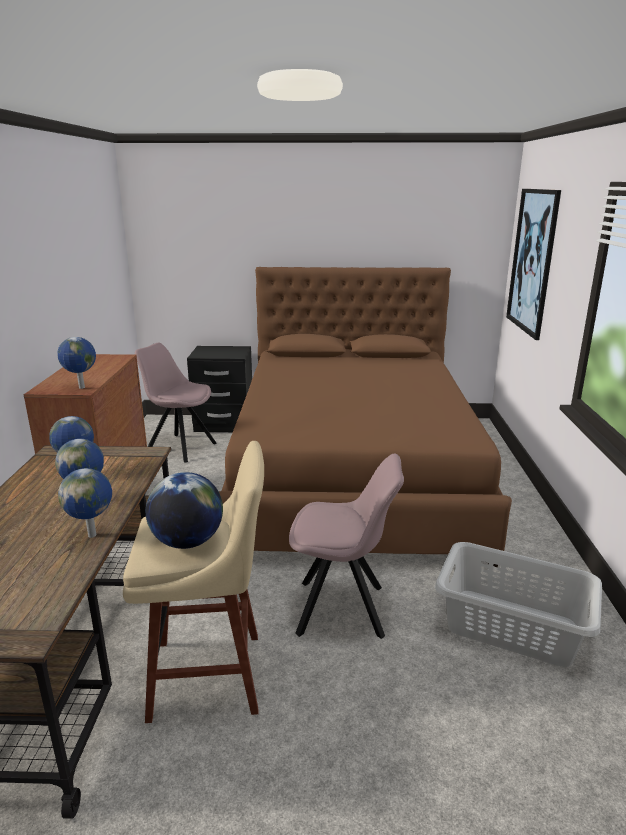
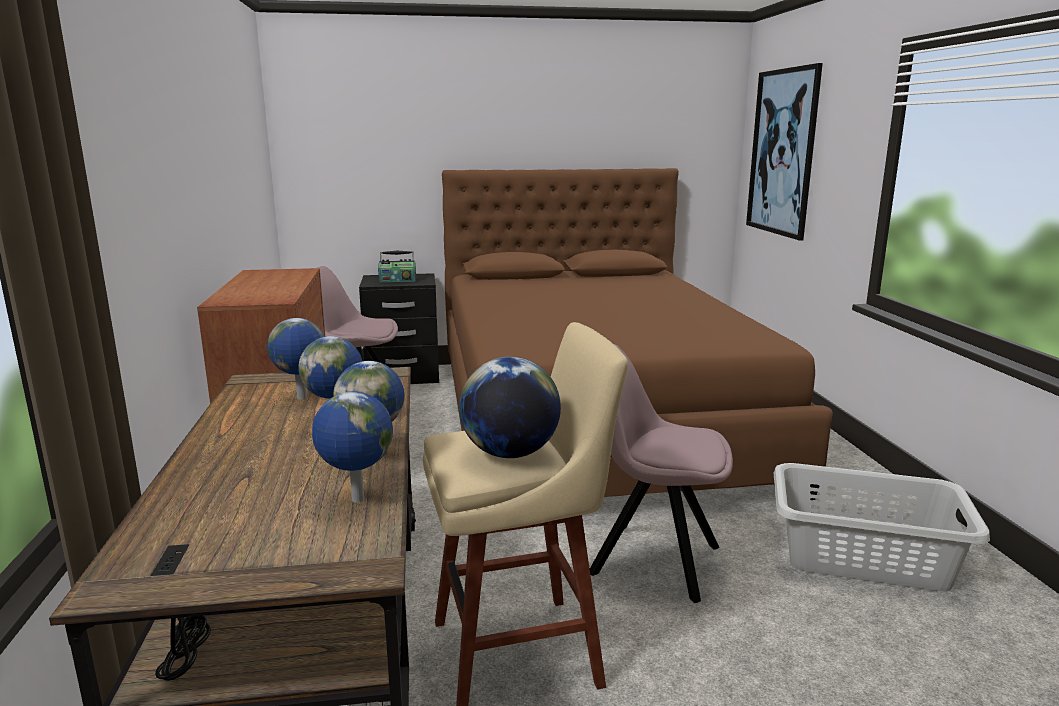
camera: 10 degrees left, 5 degrees down
(81, 388) = (274, 298): globe -> globe (356, 500)
(219, 353) = (397, 280): none -> radio
(342, 609) = (653, 560): pink chair -> pink chair turned 150 degrees counterclockwise

